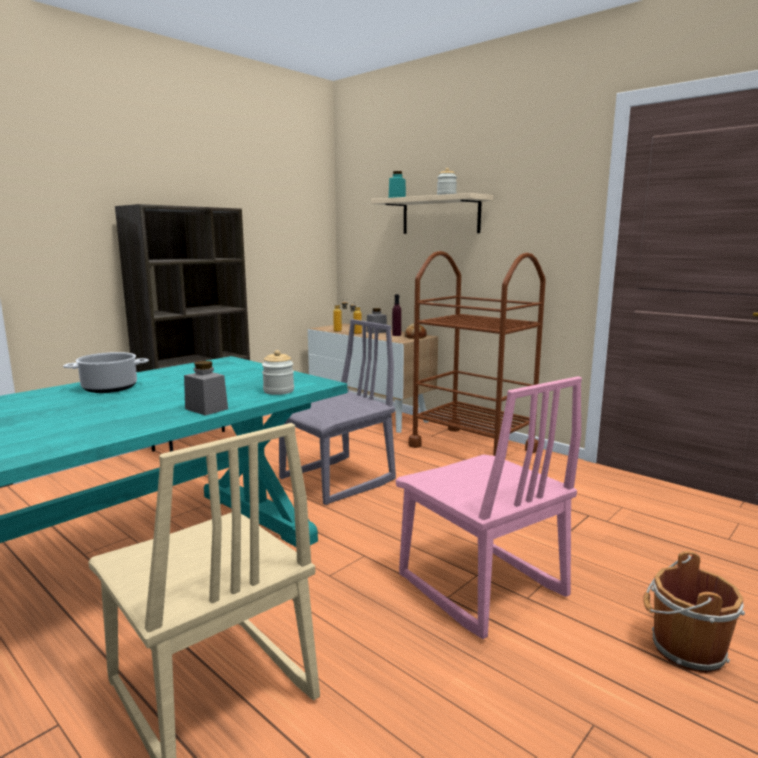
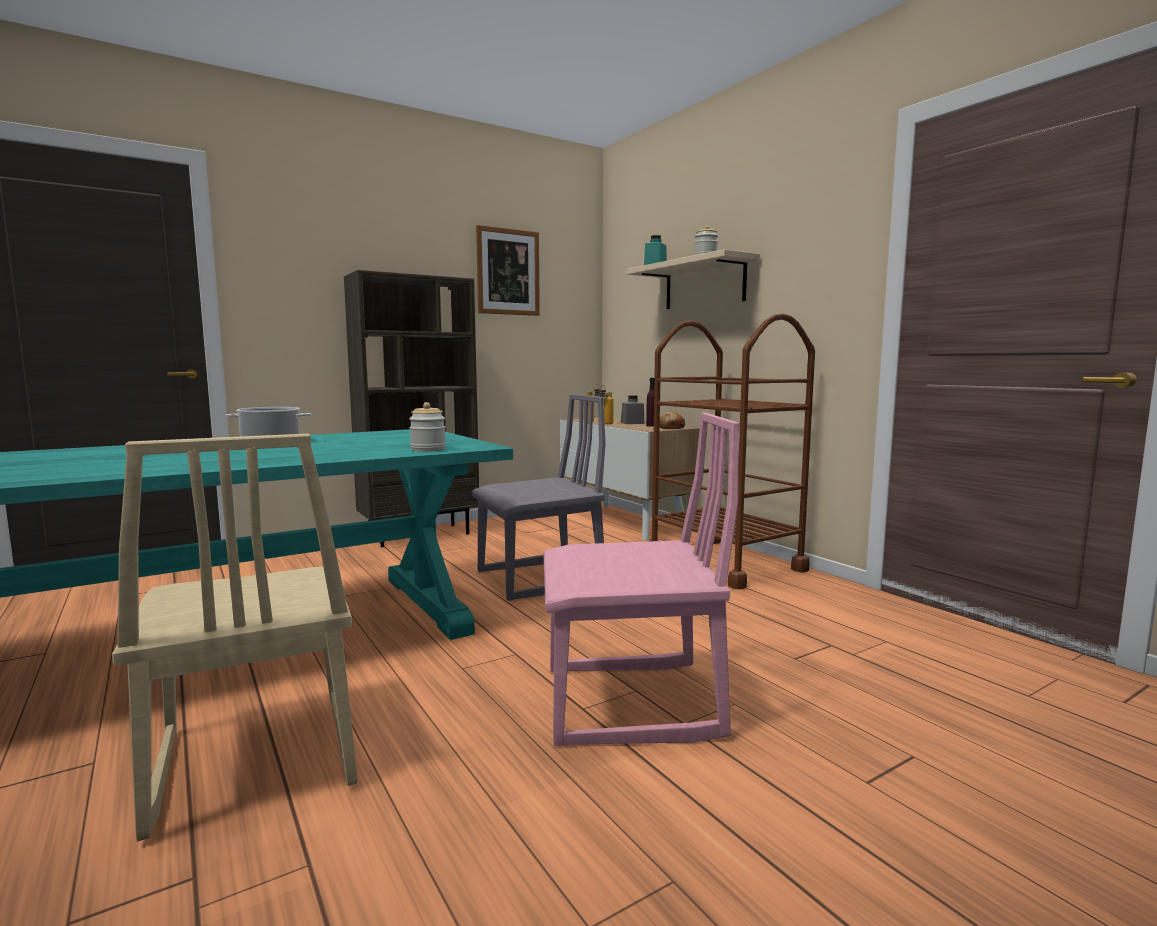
camera: 15 degrees right, 5 degrees down
(206, 409) = (331, 457): grey jar -> none
(259, 197) = (508, 272): none -> picture
(480, 587) = (631, 703): pink chair -> pink chair turned 75 degrees counterclockwise
(684, 649) = (869, 817): brown bucket -> none

